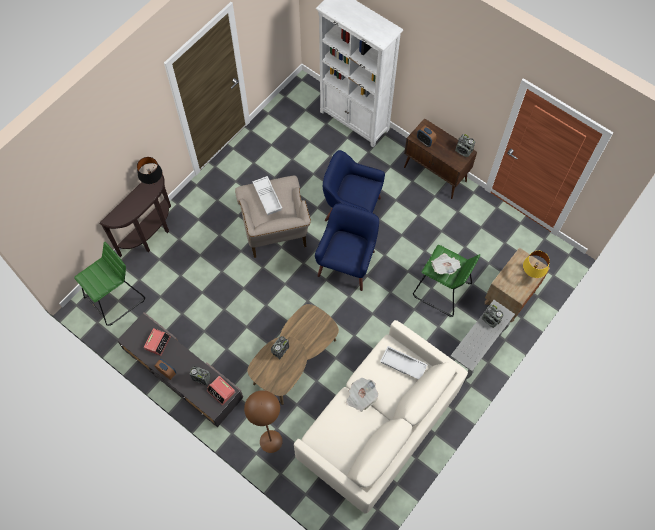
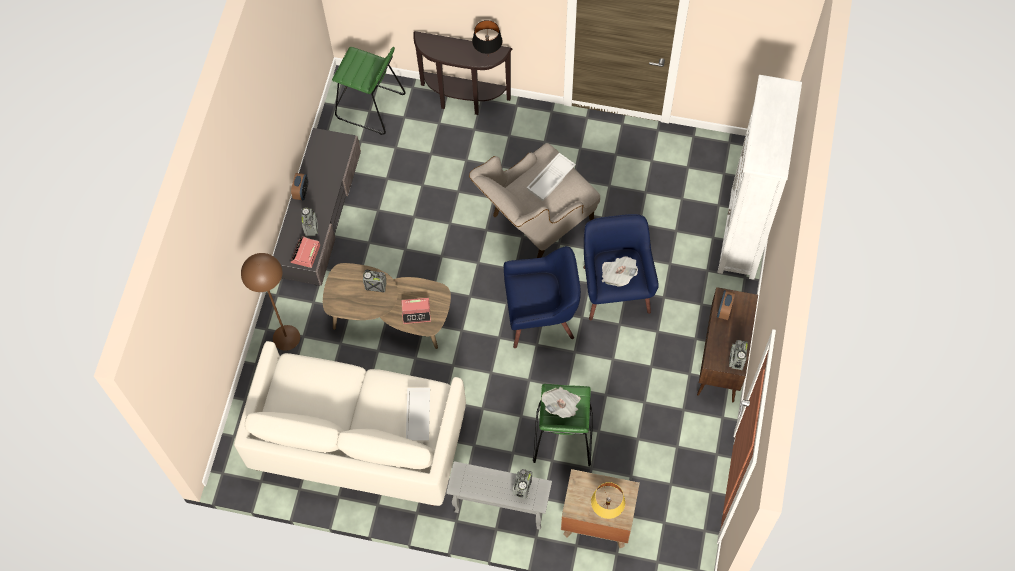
camera: 65 degrees right, 0 degrees up
(157, 343) = (329, 166): alarm clock -> alarm clock (416, 312)
(361, 397) = (357, 388): newspaper -> newspaper (617, 275)

